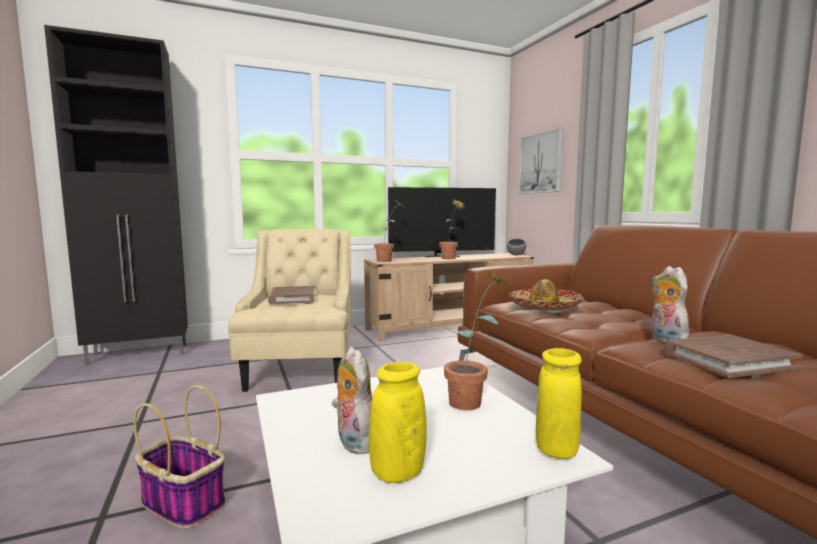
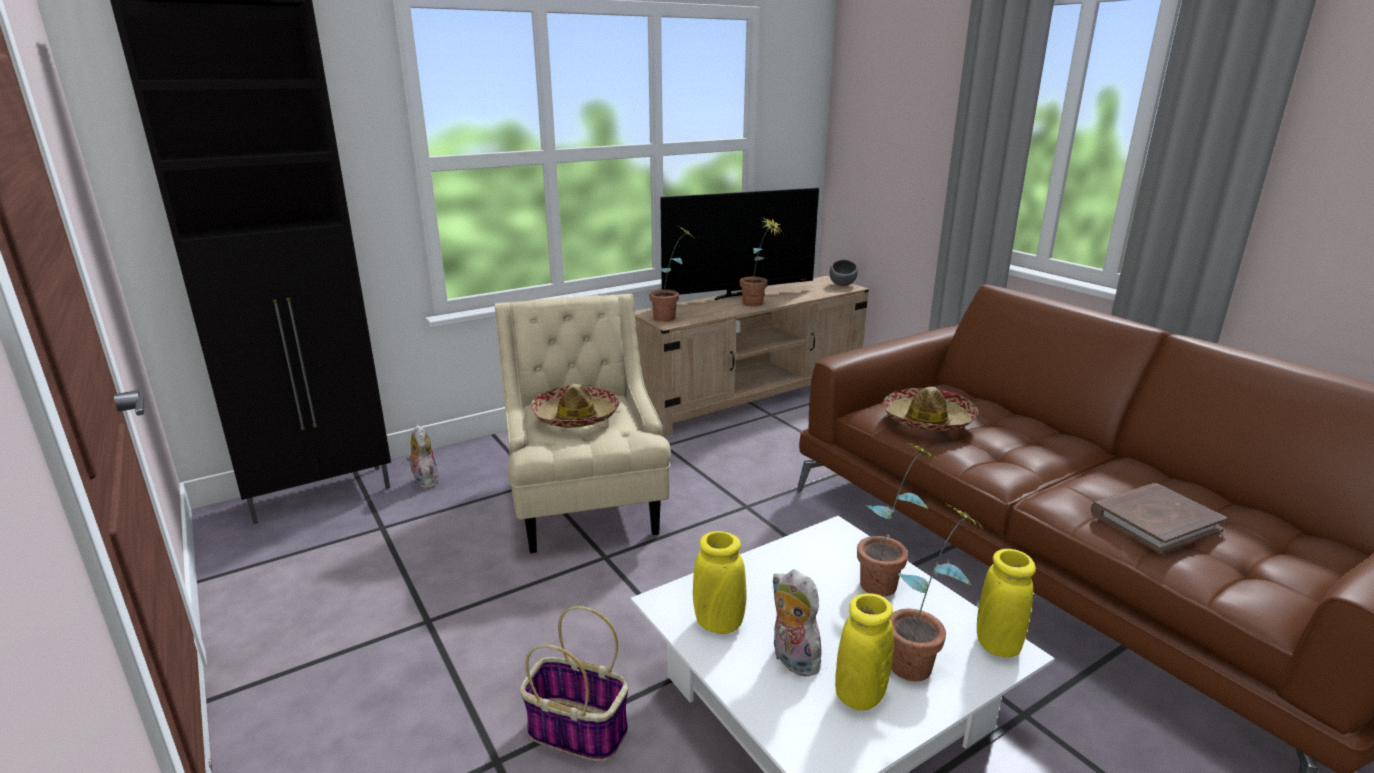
camera: 10 degrees left, 15 degrees up
(292, 298) = (576, 416): brown book -> hat
(310, 414) = (718, 623): none -> yellow vase
(473, 455) = (921, 661): none -> potted plant
(540, 163) = (885, 147): picture -> none
(665, 340) = (1084, 485): plush toy -> plush toy (424, 481)

